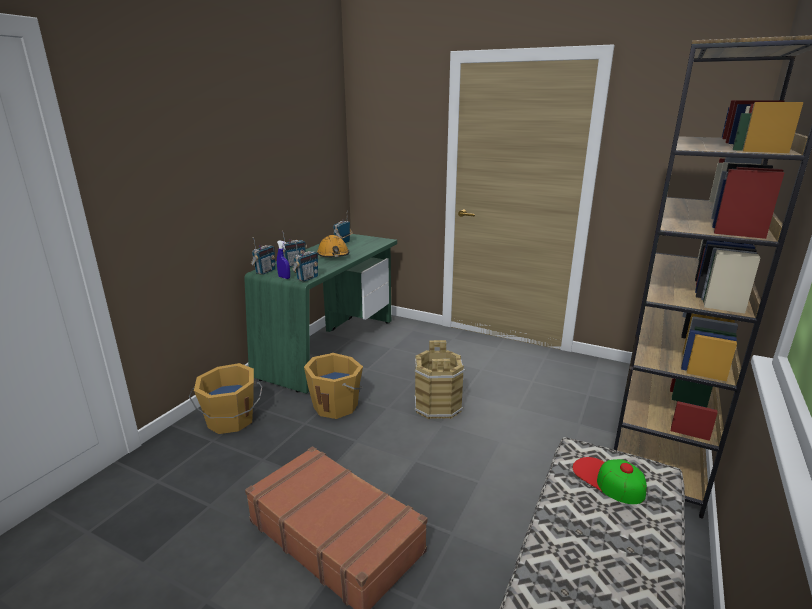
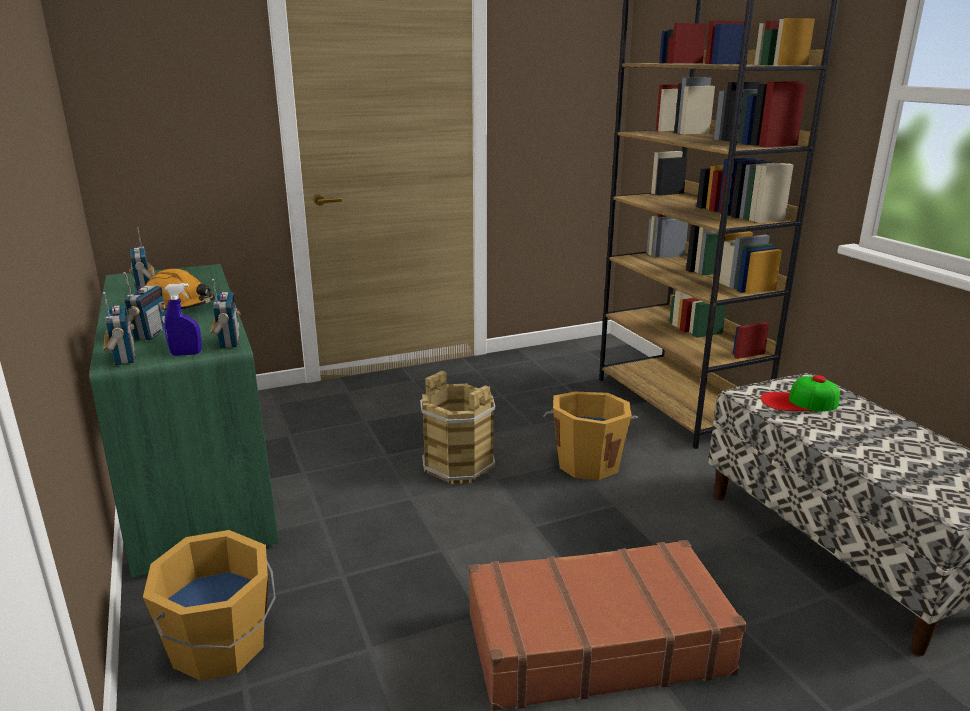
camera: 50 degrees left, 0 degrees up
(336, 405) = (345, 532): orange bucket -> orange bucket (588, 463)

